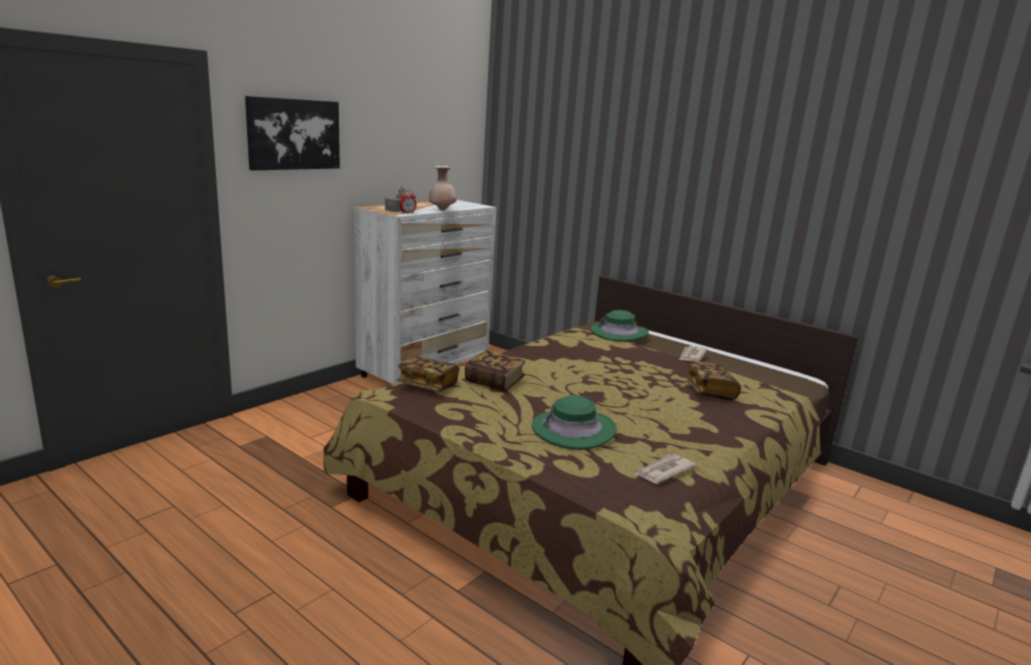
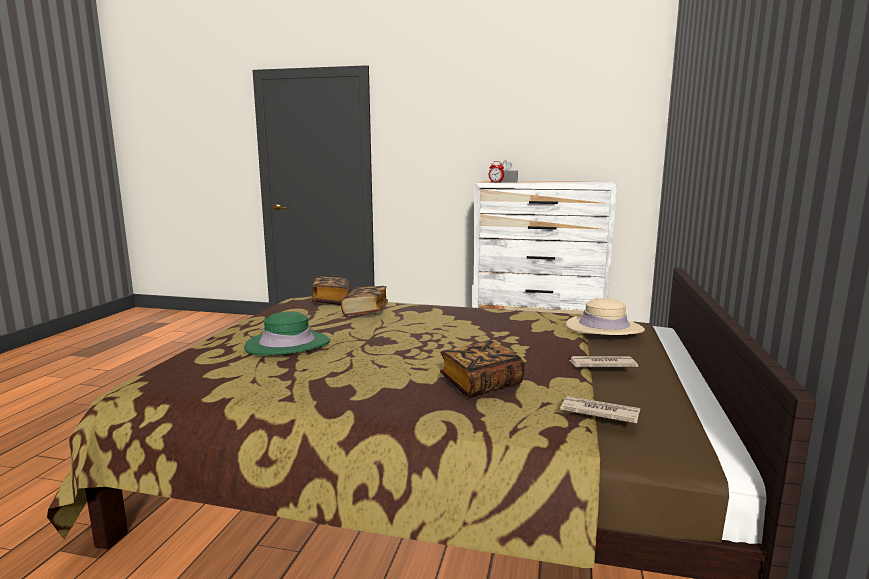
camera: 65 degrees right, 5 degrees down
(293, 134) = (430, 119): picture -> none
(442, 210) = (539, 183): beige vase -> none
(619, 333) = (604, 328): green hat -> beige hat
(663, 471) = (222, 385): newspaper -> newspaper (599, 412)

